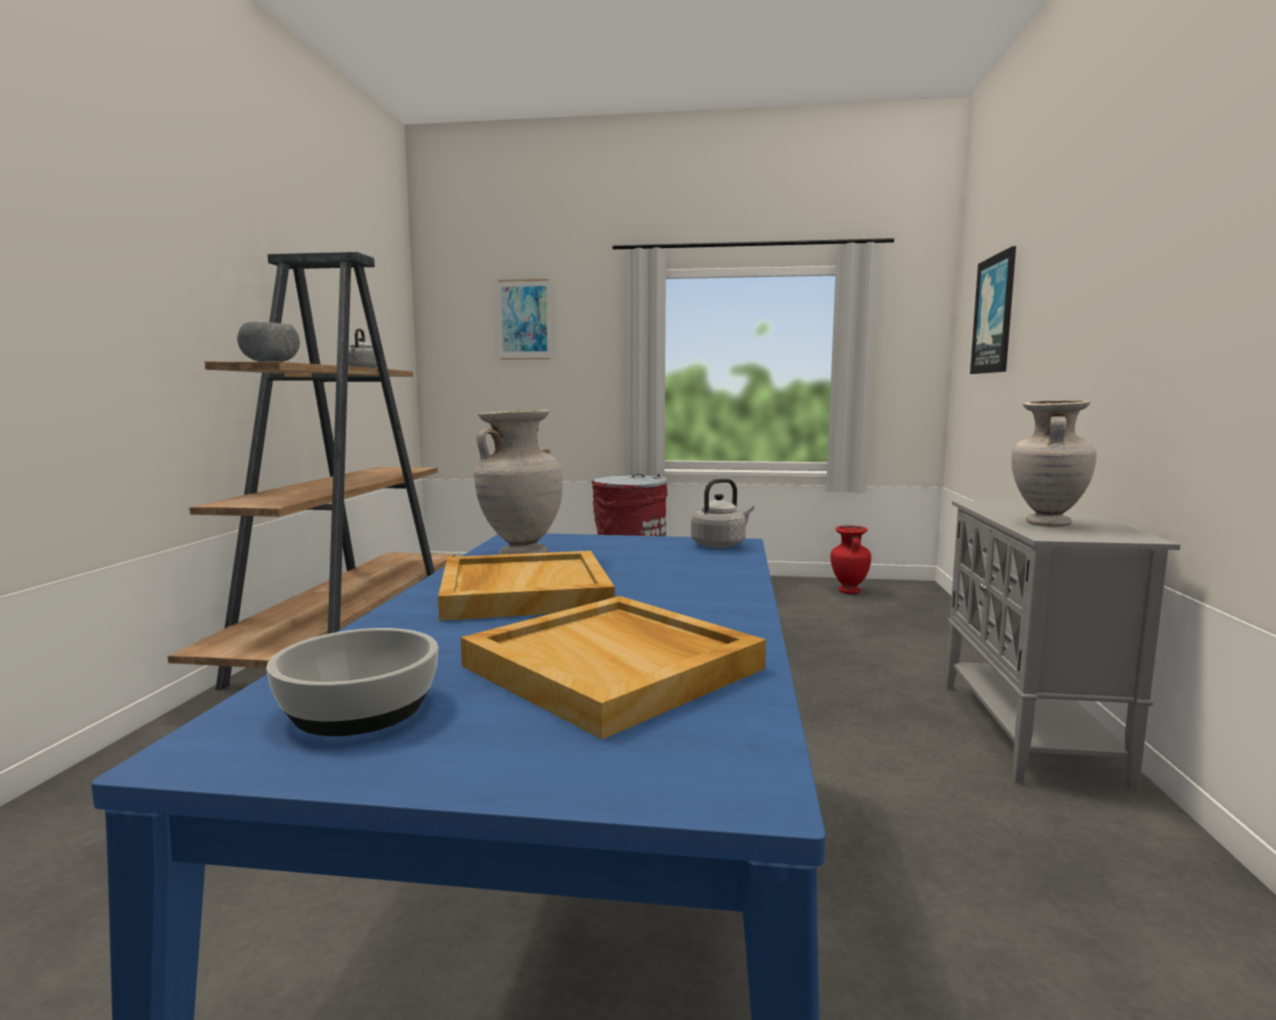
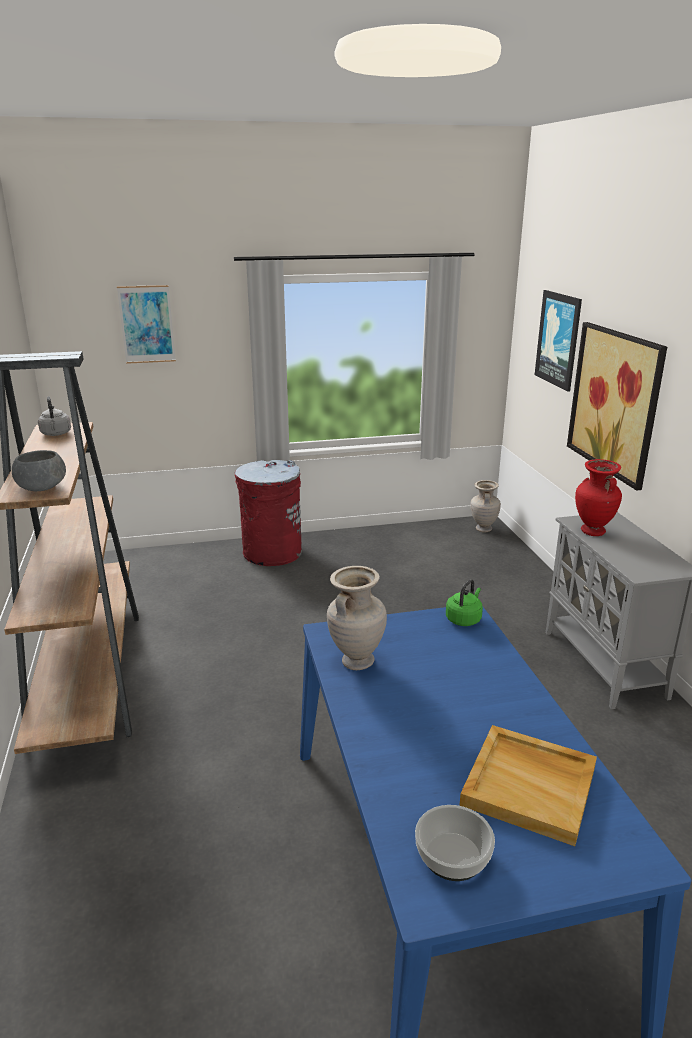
camera: 20 degrees left, 15 degrees up
(522, 591) = (408, 714): beige tray -> none
(720, 545) = (464, 619): grey kettle -> green kettle
(848, 591) = (441, 537): red vase -> red vase (592, 532)
(1046, 523) = (629, 554): beige vase -> beige vase (483, 529)
(1054, 353) = (614, 402): none -> picture

